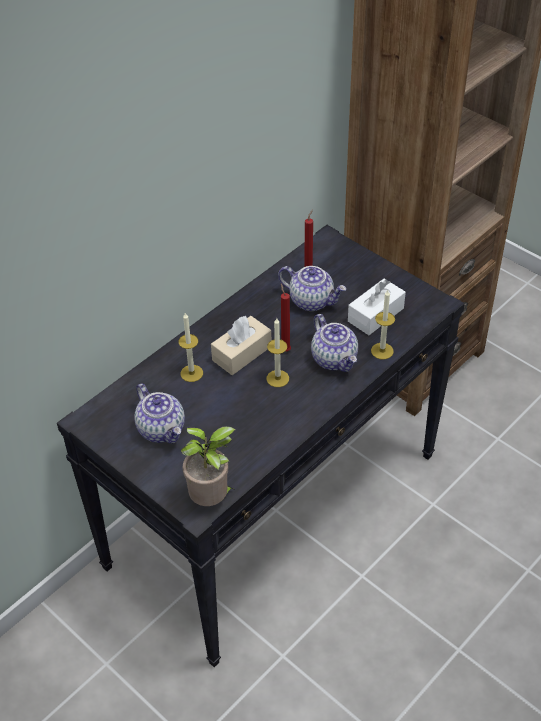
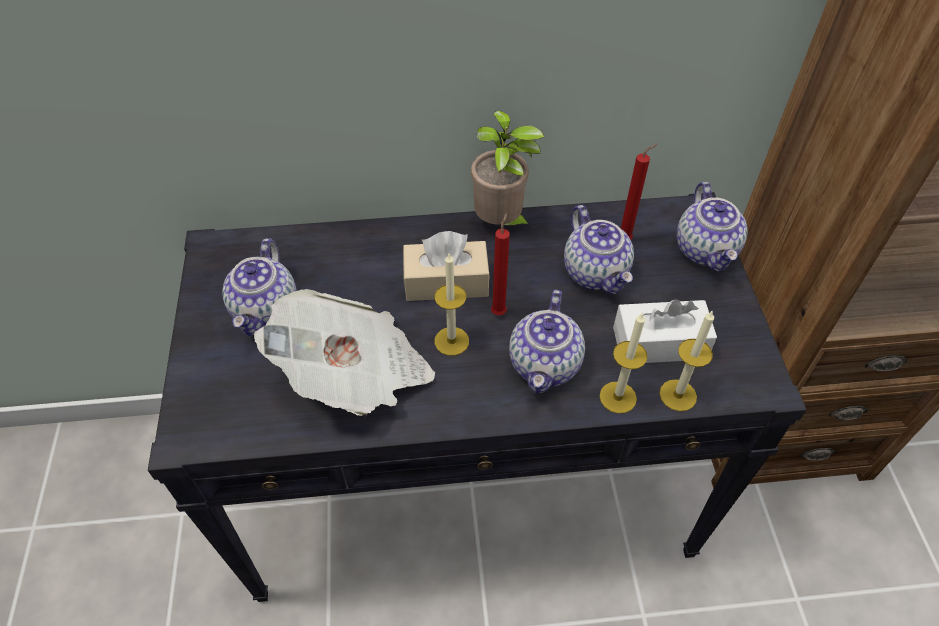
camera: 40 degrees right, 5 degrees up
(191, 373) = (368, 268): candle -> candle (678, 395)
(212, 499) = (215, 436): potted plant -> potted plant (501, 224)
(248, 425) = (355, 374): none -> newspaper
(353, 257) = (706, 250): none -> teapot

